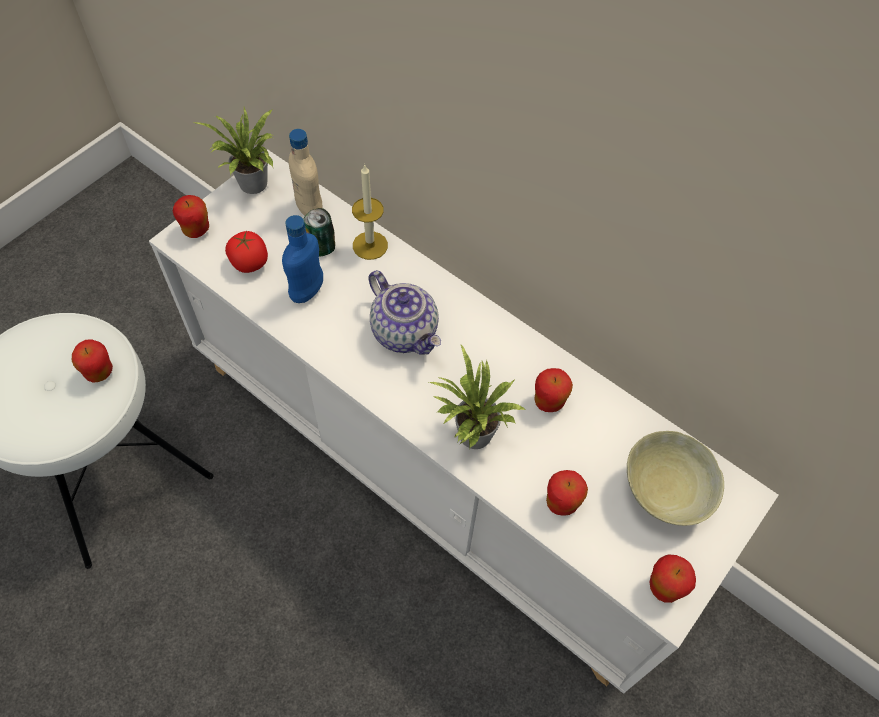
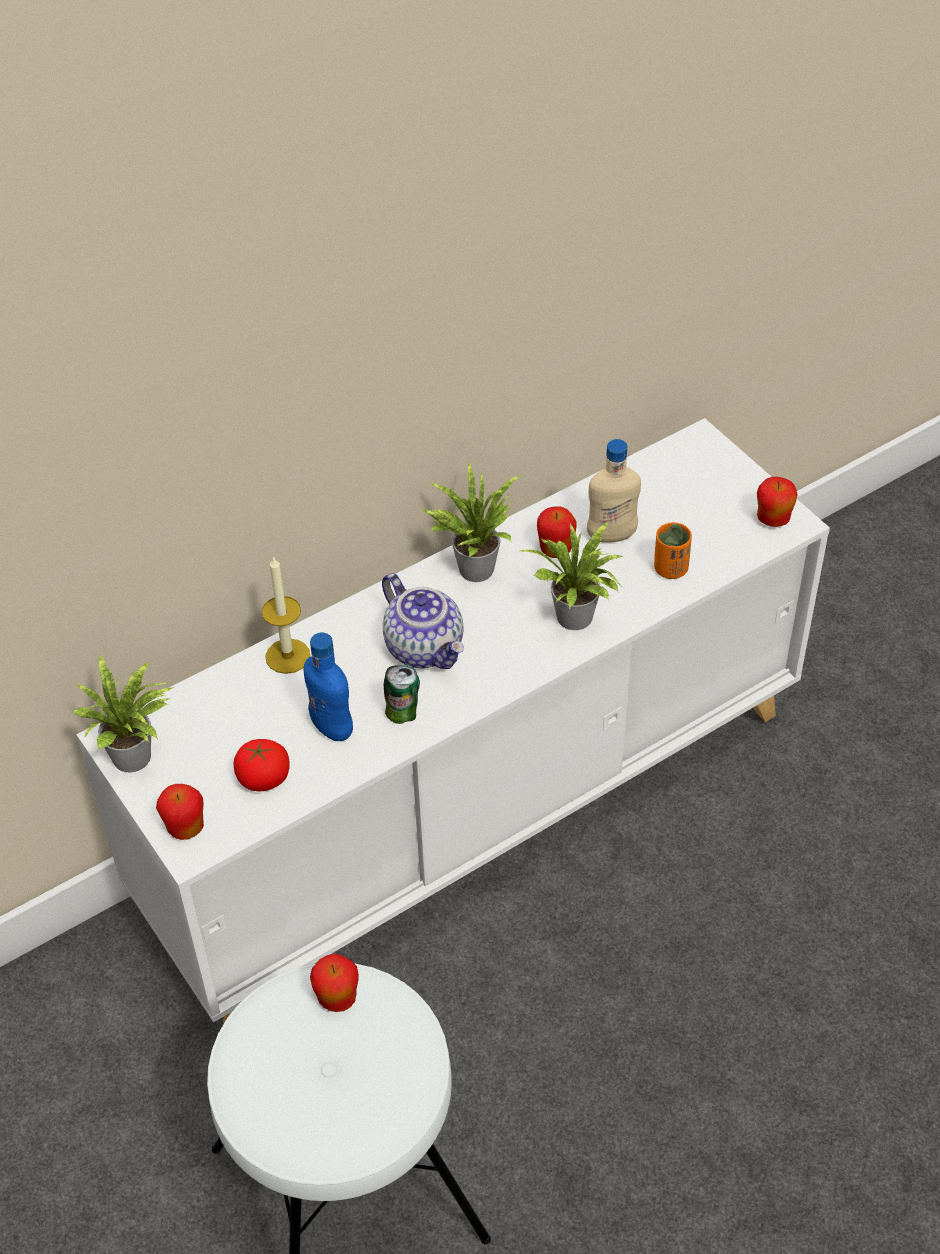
camera: 70 degrees left, 10 degrees down
(309, 208) = (202, 705): beige bottle -> beige bottle (611, 535)
(322, 248) = (271, 703): can -> can (403, 714)
(405, 332) = (425, 647): teapot -> teapot turned 75 degrees clockwise
(506, 344) = (473, 566): none -> potted plant
(561, 503) = (670, 569): apple -> orange cup
(663, 495) = (683, 494): beige bowl -> none

